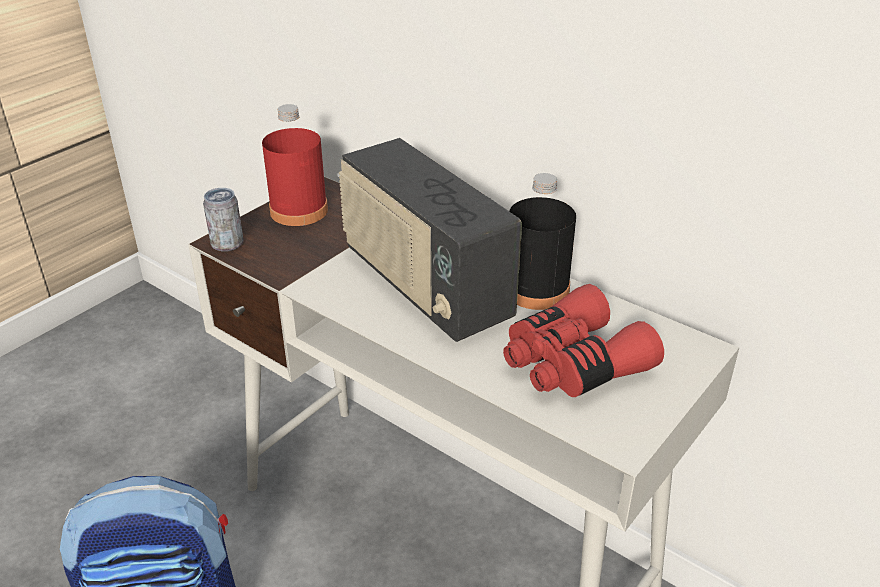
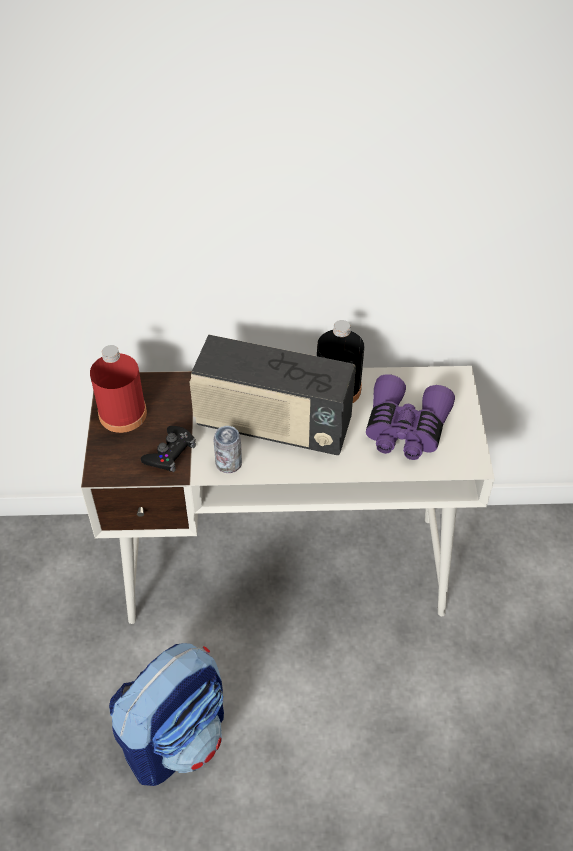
camera: 40 degrees left, 15 degrees up
(227, 244) = (109, 471): can -> can (228, 463)
(297, 257) = (170, 453): none -> black game controller
(572, 363) = (405, 429): red binoculars -> purple binoculars

